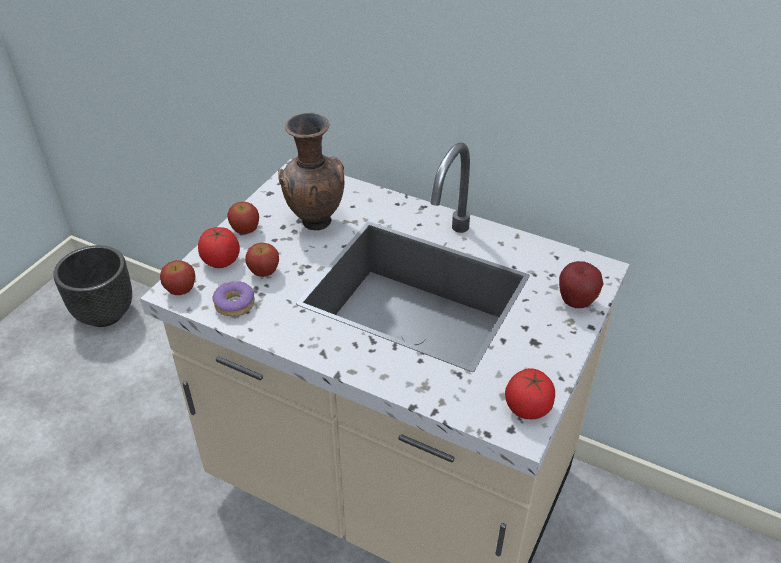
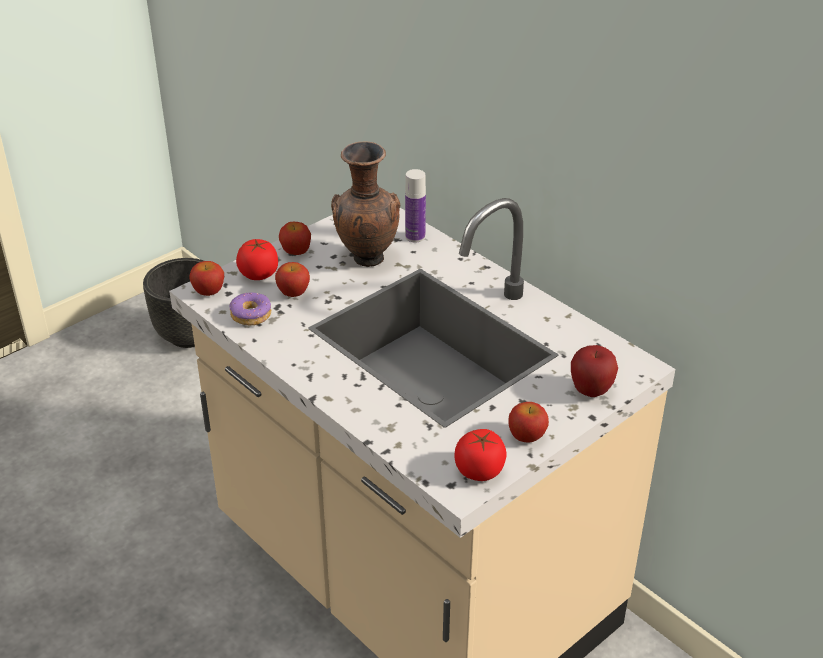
camera: 20 degrees right, 5 degrees down
(347, 192) = (415, 237): none -> bottle
(548, 361) = (527, 436): none -> apple

